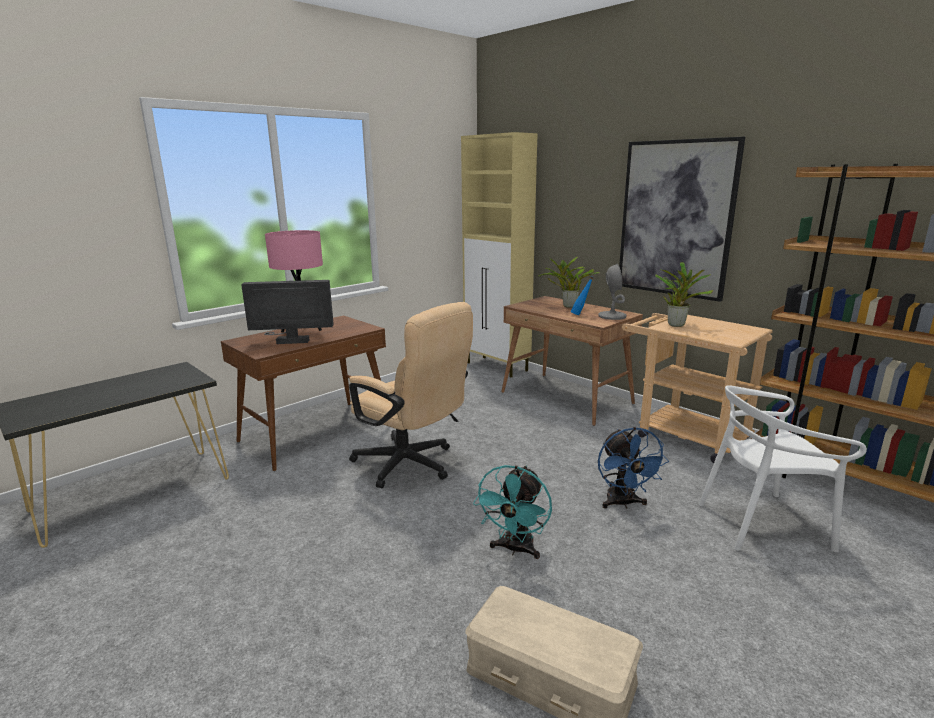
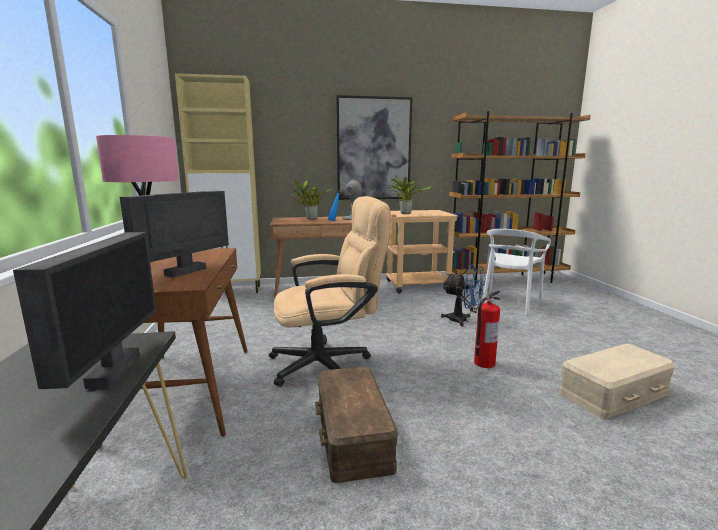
camera: 55 degrees left, 5 degrees down
(153, 390) = (111, 371): none -> monitor
(312, 517) = (351, 434): none -> brown storage box
(515, 549) = (484, 363): turquoise fan -> fire extinguisher

